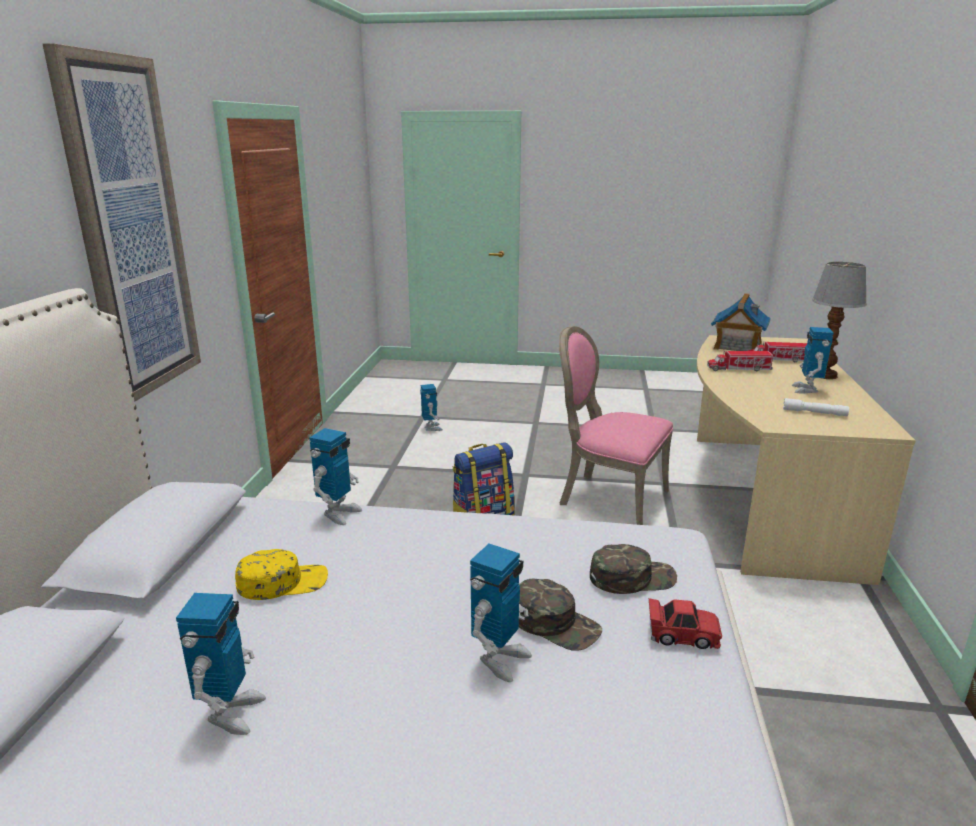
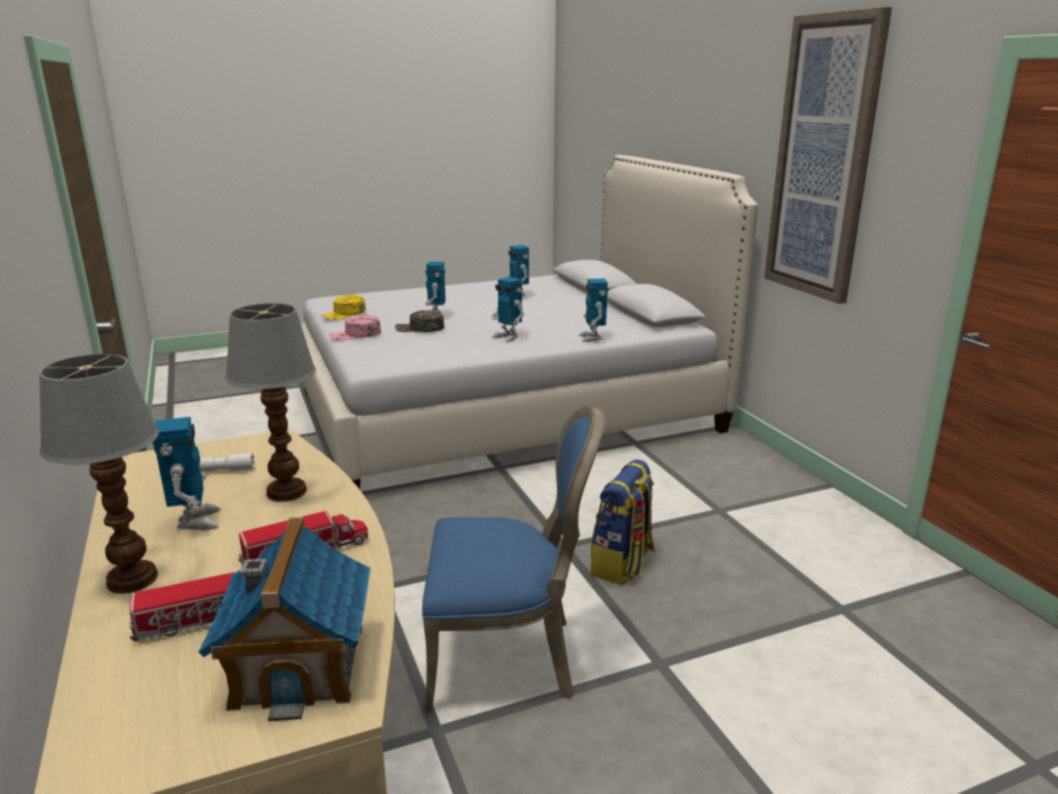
camera: 150 degrees right, 0 degrees up
(283, 582) = (564, 316): yellow cap -> yellow cap (344, 314)
(431, 428) = (955, 731): toy robot -> toy robot (508, 337)
(608, 498) = (507, 658): pink chair -> blue chair
(632, 577) = (389, 346): green cap -> none
(682, 635) = (355, 334): red toy car -> pink cap
(755, 392) = (287, 492): none -> table lamp

